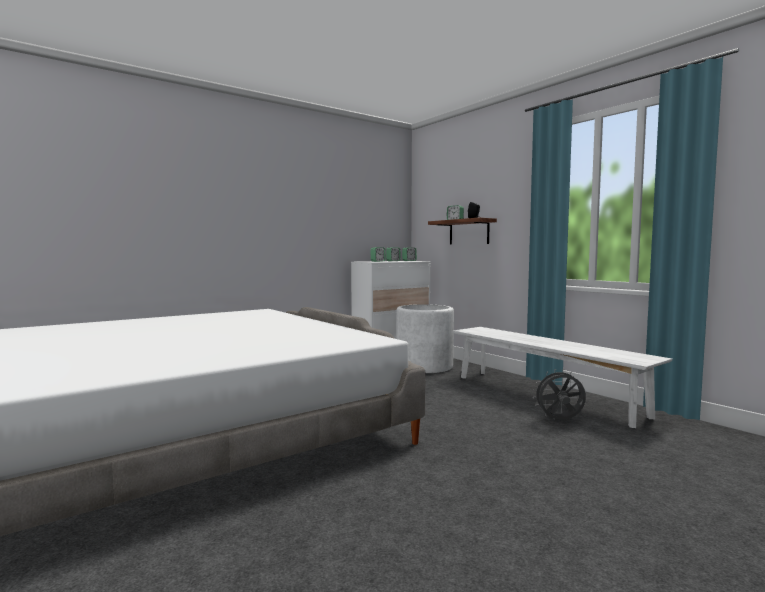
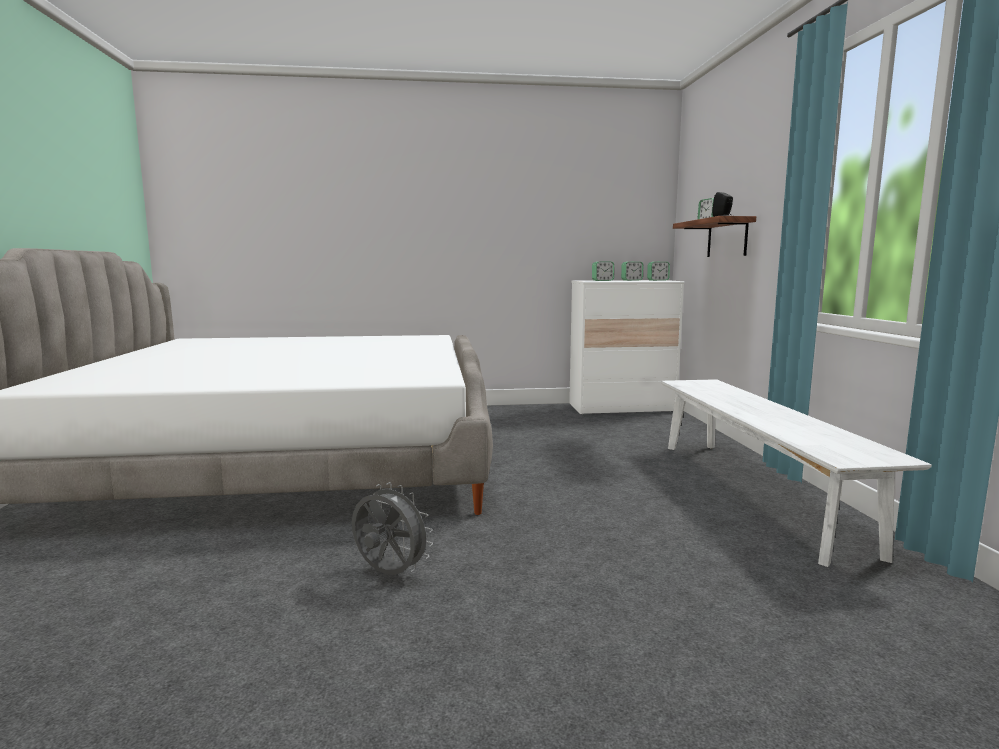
camera: 30 degrees right, 5 degrees up
(424, 366) = (642, 427): white planter -> none
(559, 421) = (714, 529): grey fan -> grey fan (389, 574)

